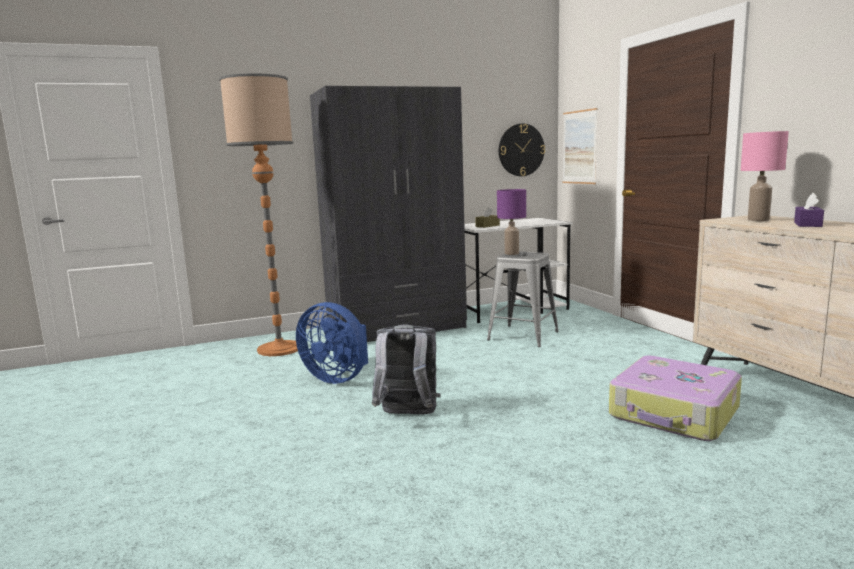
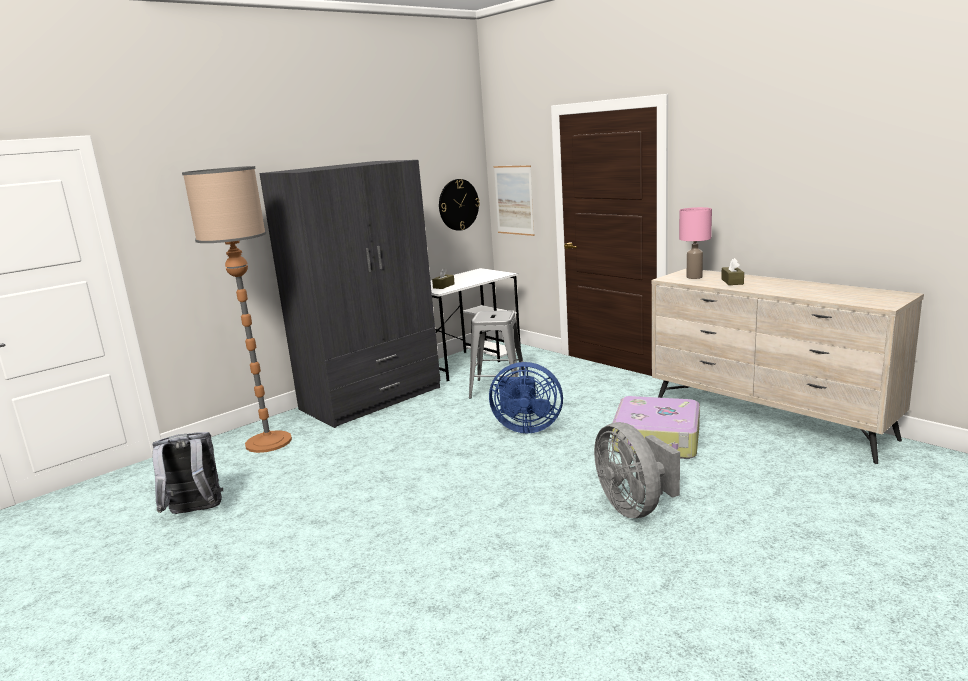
camera: 20 degrees left, 5 degrees up
(338, 378) = (358, 462): blue fan -> blue fan (526, 427)
(407, 416) = (453, 485): grey backpack -> grey backpack (195, 512)
(511, 253) = (481, 315): purple table lamp -> none
(598, 483) = (634, 507): none -> grey fan
(807, 224) = (732, 281): purple tissue box -> brown tissue box

